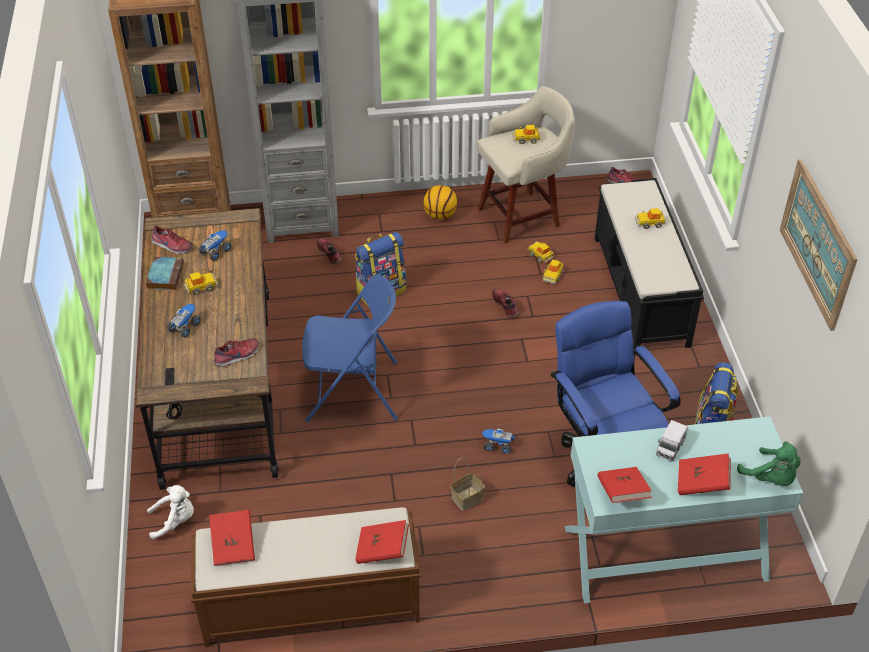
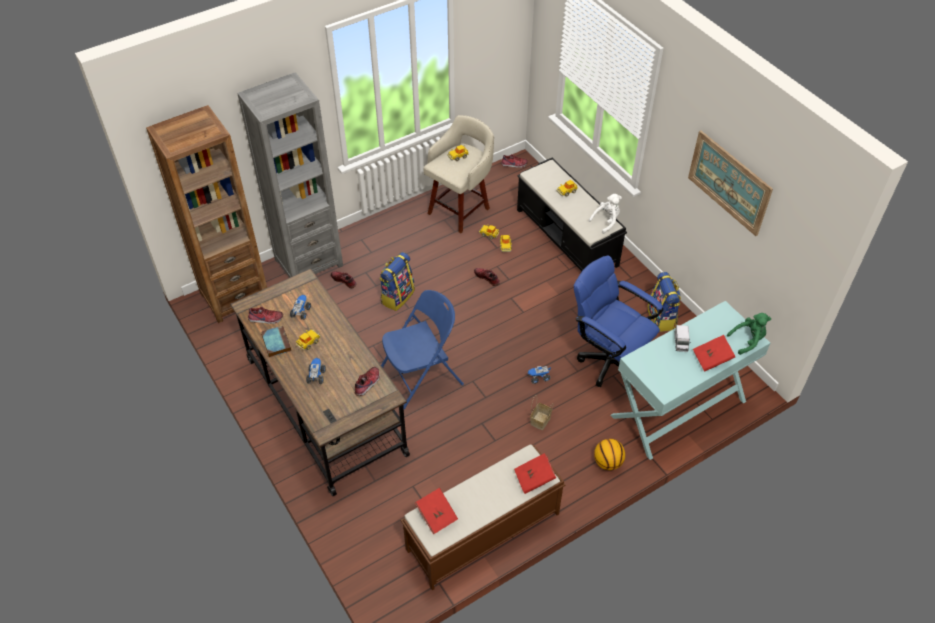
camera: 25 degrees left, 5 degrees up
(175, 521) = (357, 514): white plush toy -> white plush toy (606, 221)
(440, 215) = (404, 226): basketball -> basketball (608, 462)
(622, 493) = (671, 383): red book -> none
(770, 478) = (748, 340): green plush toy -> green plush toy turned 45 degrees counterclockwise

